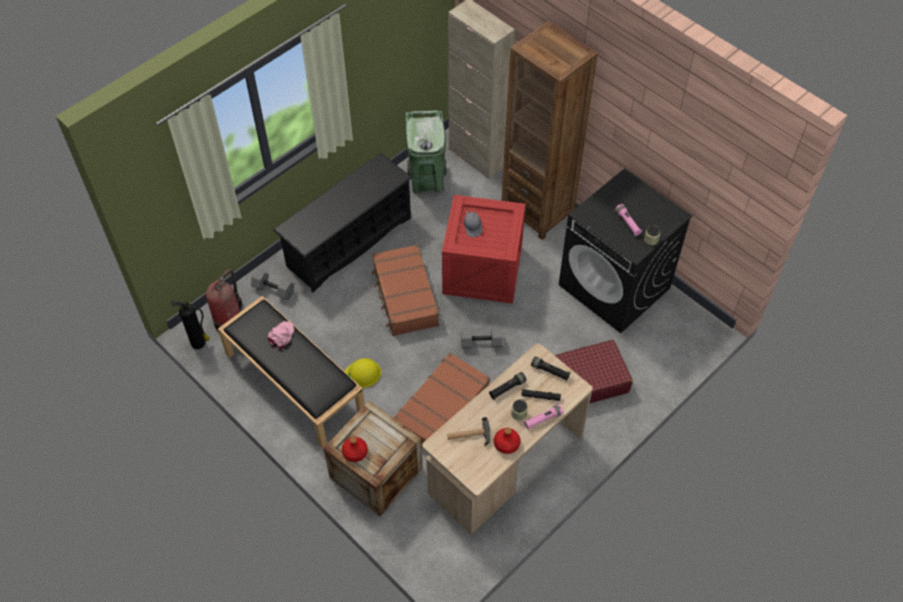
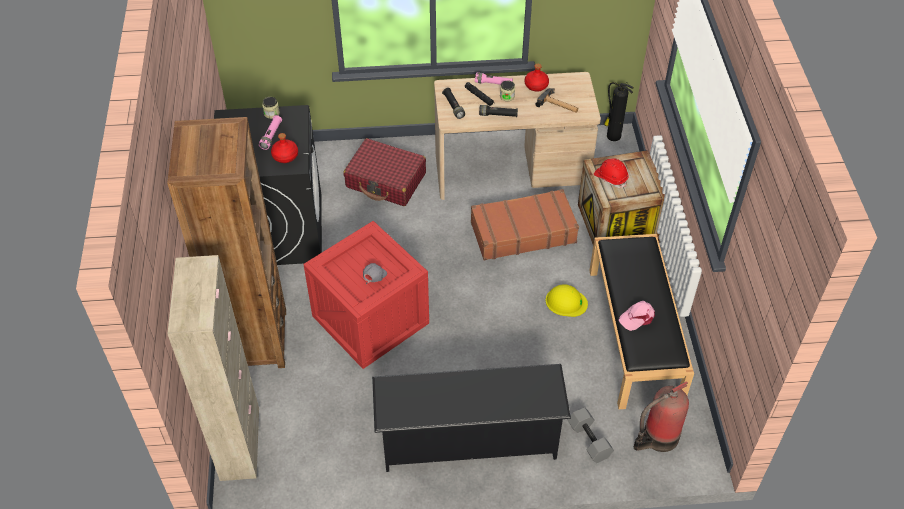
camera: 140 degrees left, 5 degrees down
(199, 343) = (705, 434): fire extinguisher -> fire extinguisher (613, 136)
(355, 452) = (645, 180): red bottle -> red bottle (285, 156)
(384, 434) = (610, 178): none -> red hard hat
(405, 296) = (465, 344): brown suitcase -> none
(427, 181) = (321, 453): green trash can -> none
(481, 343) = (440, 260): grey dumbbell -> none

